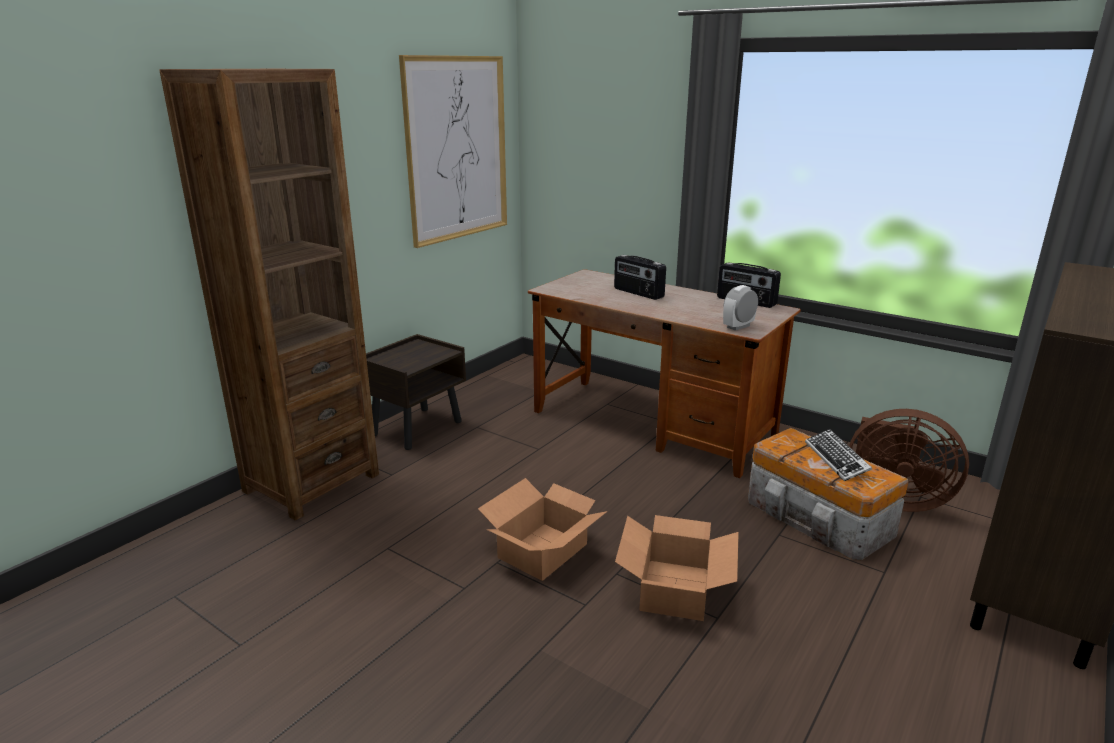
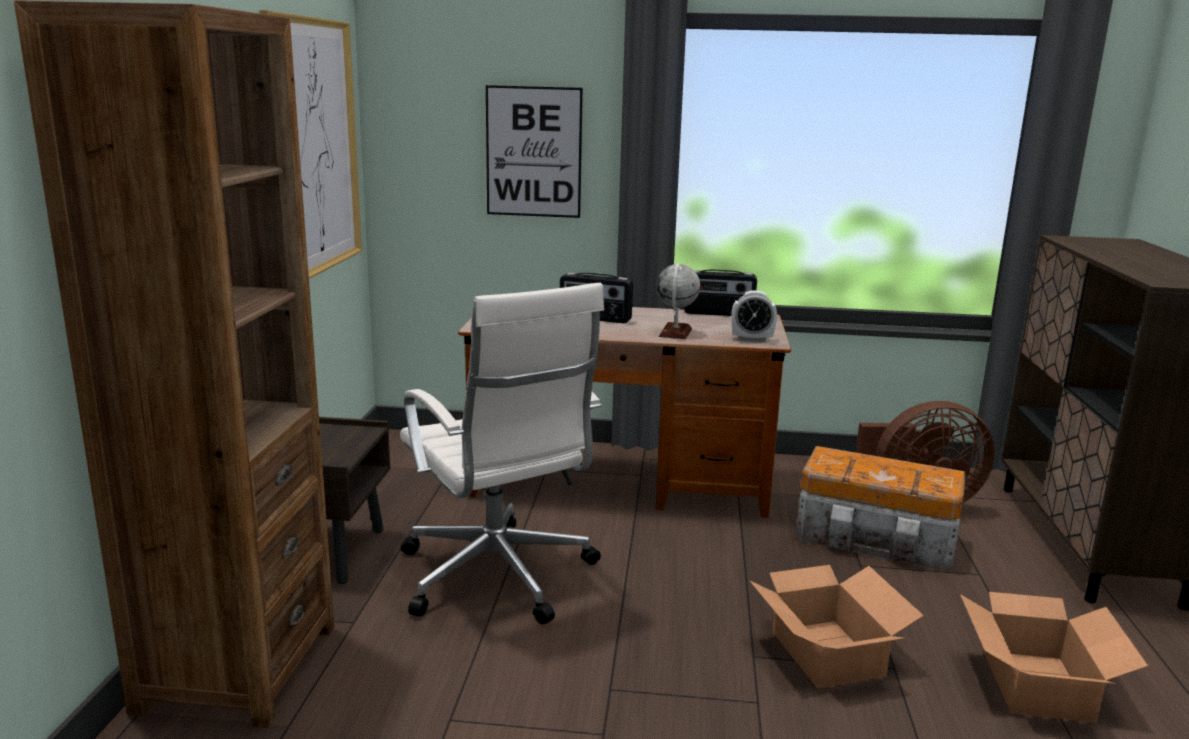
camera: 30 degrees left, 5 degrees down
(500, 470) = (498, 577): none -> white office chair
(544, 551) = (650, 657): cardboard box -> cardboard box (1038, 685)
(628, 156) = (534, 152): none -> picture
(683, 312) = (675, 332): none -> globe
(738, 326) = (752, 339): alarm clock -> alarm clock turned 105 degrees counterclockwise
(836, 459) = (892, 467): keyboard -> none

